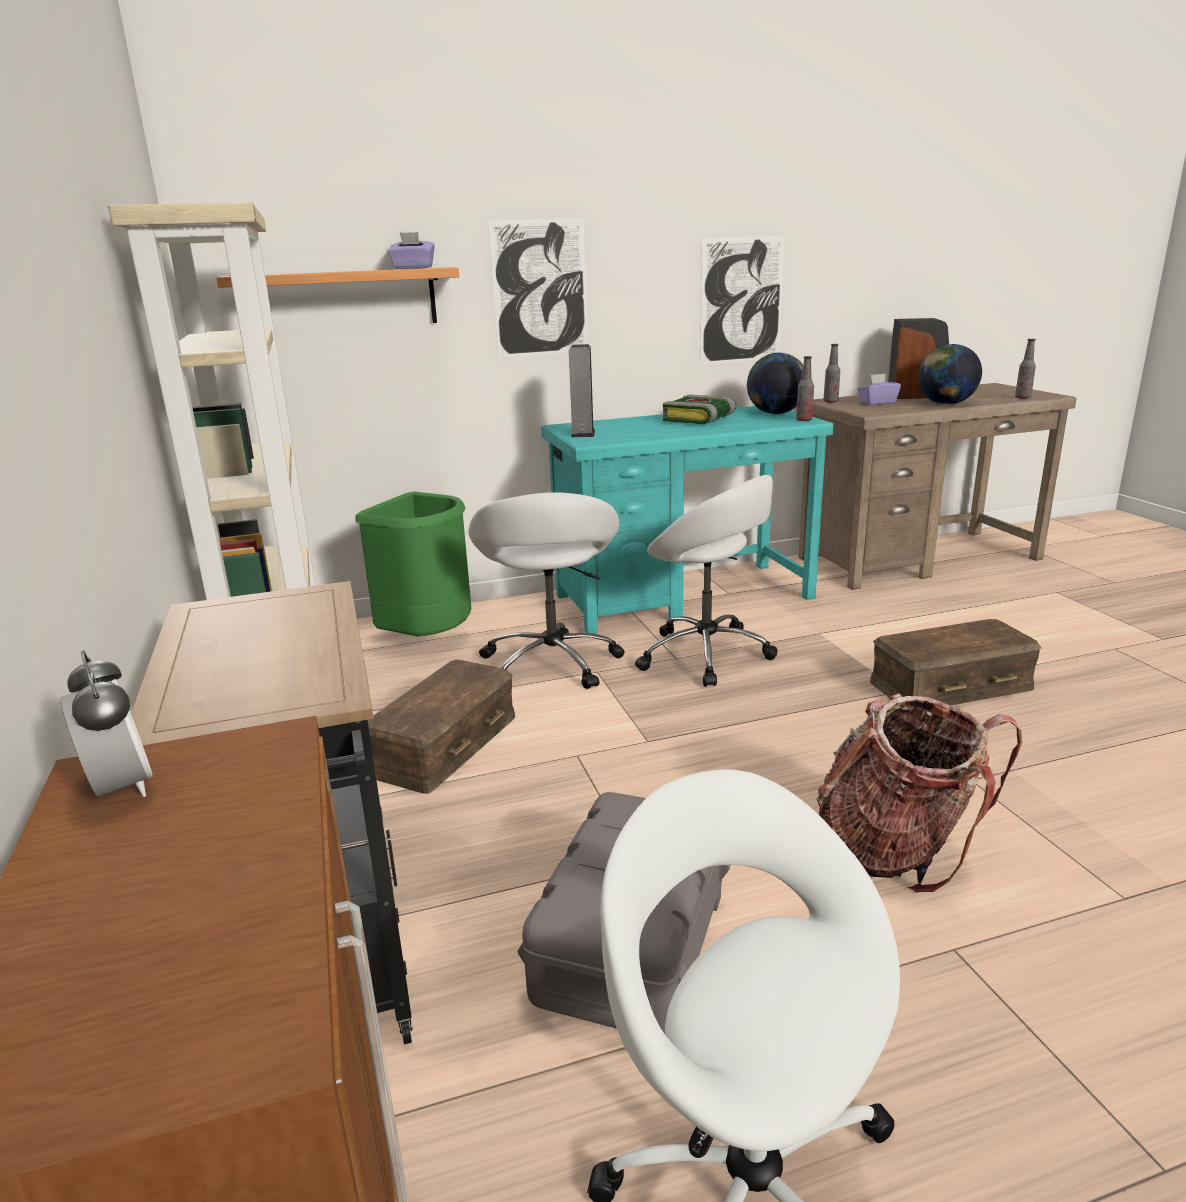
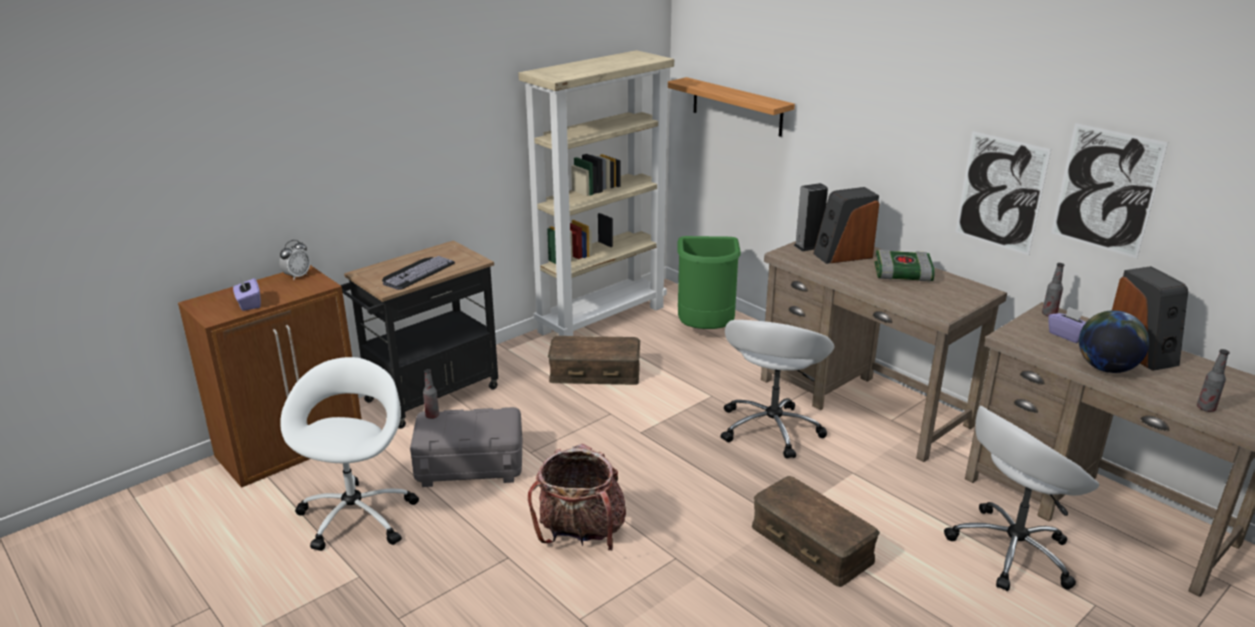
camera: 65 degrees right, 5 degrees up
(281, 654) = (416, 272): none -> keyboard
(413, 268) = (764, 100): purple tissue box -> purple tissue box (249, 304)
(540, 288) = (845, 133): picture -> picture (1106, 190)
(551, 665) = (706, 378): white office chair -> white office chair (1009, 552)
(625, 427) = (842, 255): none -> speaker
(683, 596) = (864, 401): turquoise desk -> brown desk
(775, 413) = (960, 298): globe -> none
(804, 420) = (944, 312): bottle -> bottle (432, 416)

